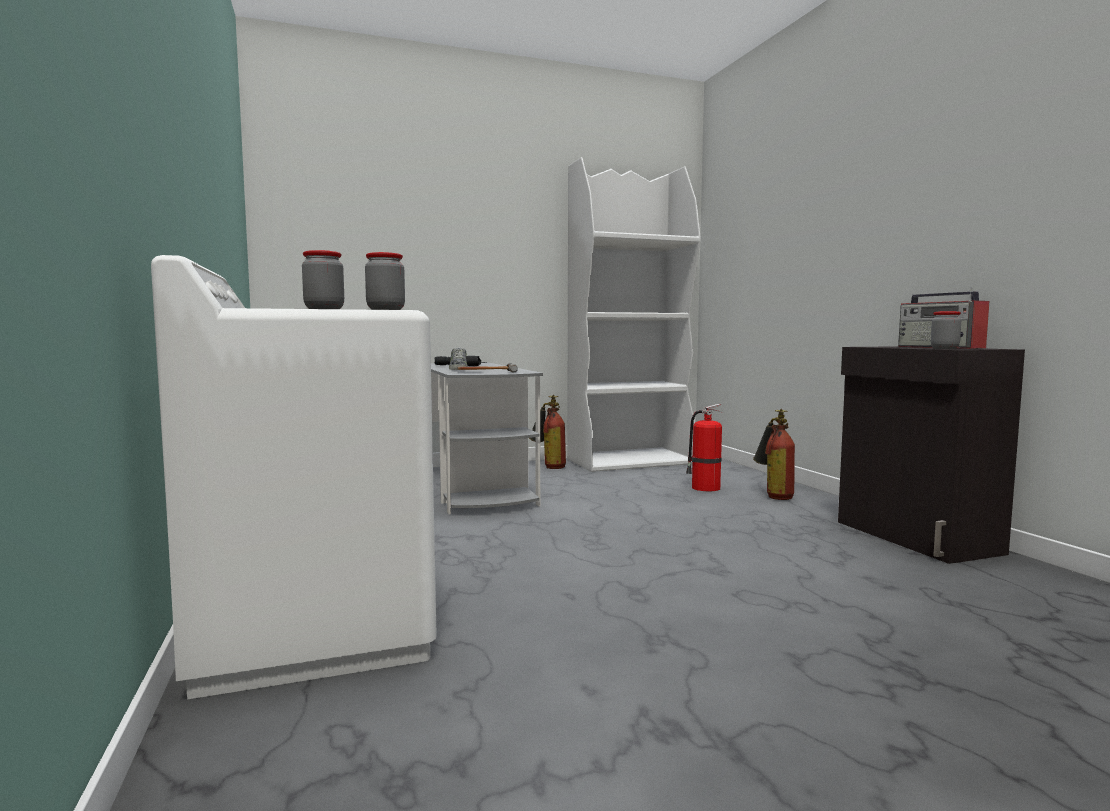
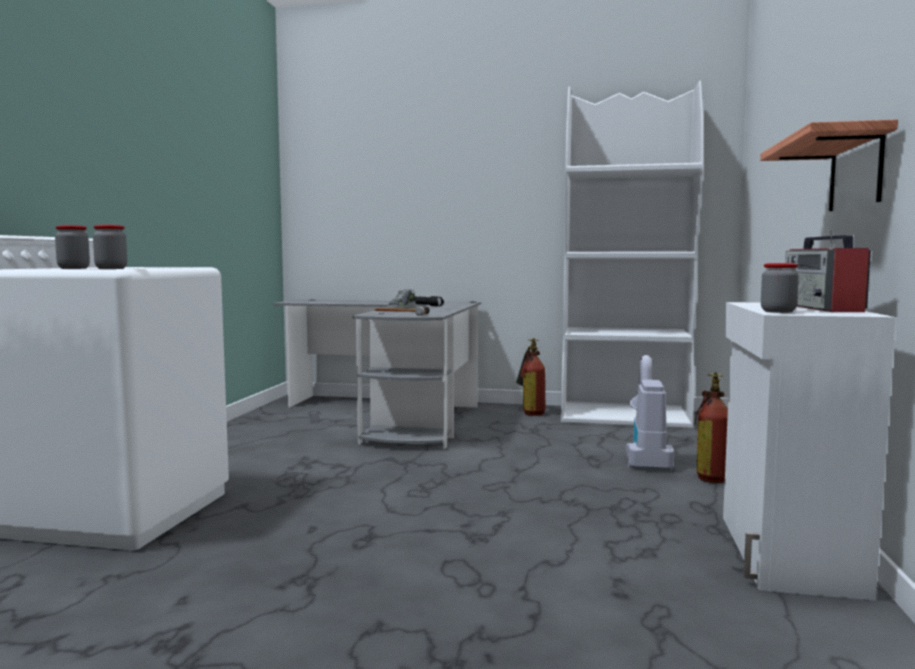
camera: 30 degrees right, 0 degrees up
(704, 488) = (645, 456): fire extinguisher -> vacuum cleaner
(915, 537) = (785, 553): black cabinet -> white cabinet
(926, 247) = (855, 172): none -> shelf

